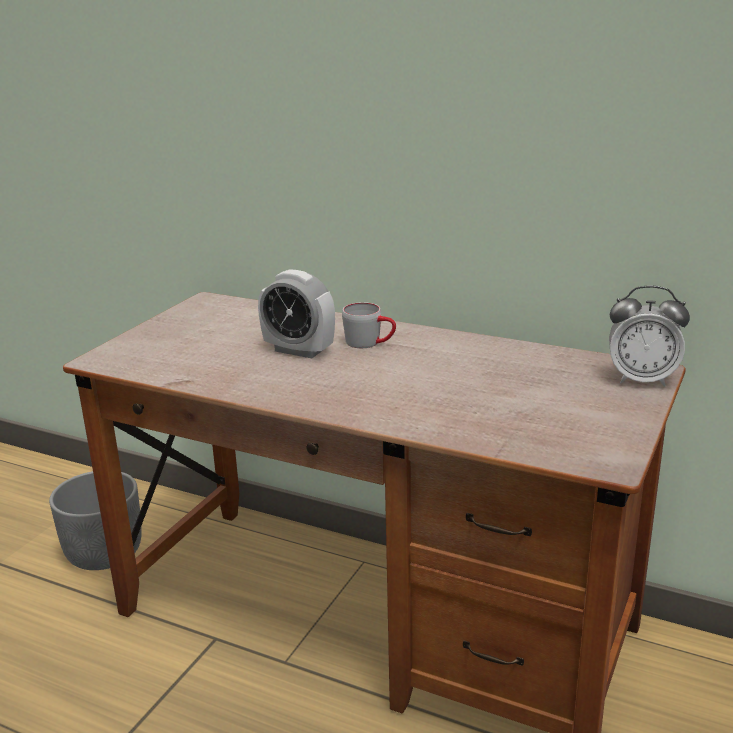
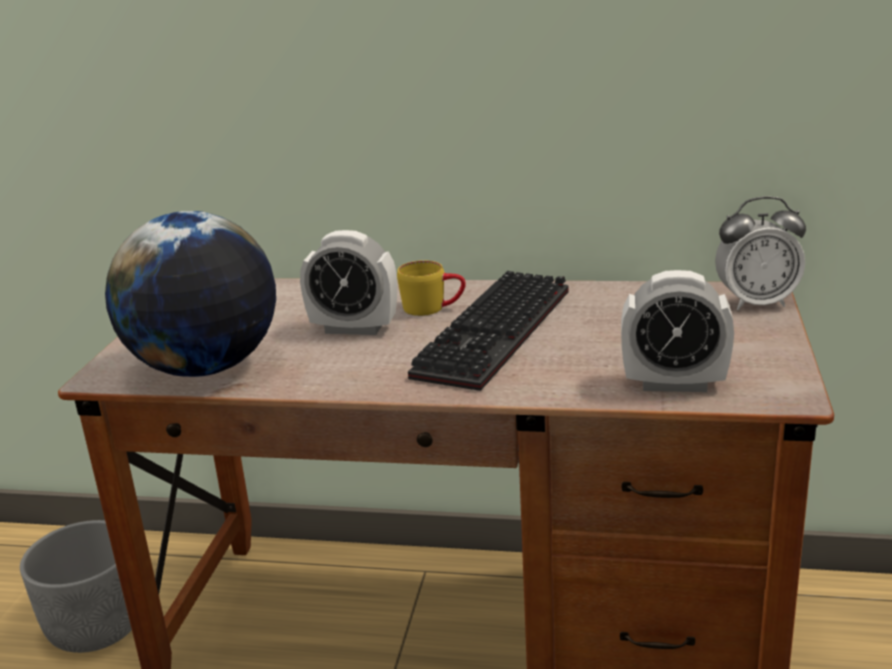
camera: 15 degrees left, 0 degrees up
(172, 365) = (205, 368): none -> globe
(370, 343) = (433, 308): grey mug -> yellow mug
(405, 373) = (497, 335): none -> keyboard
(519, 437) = (674, 384): none -> alarm clock

